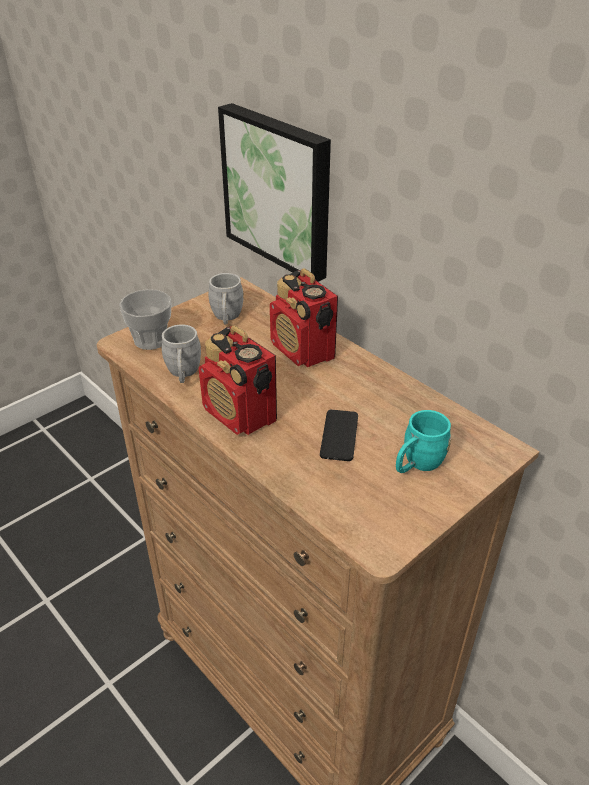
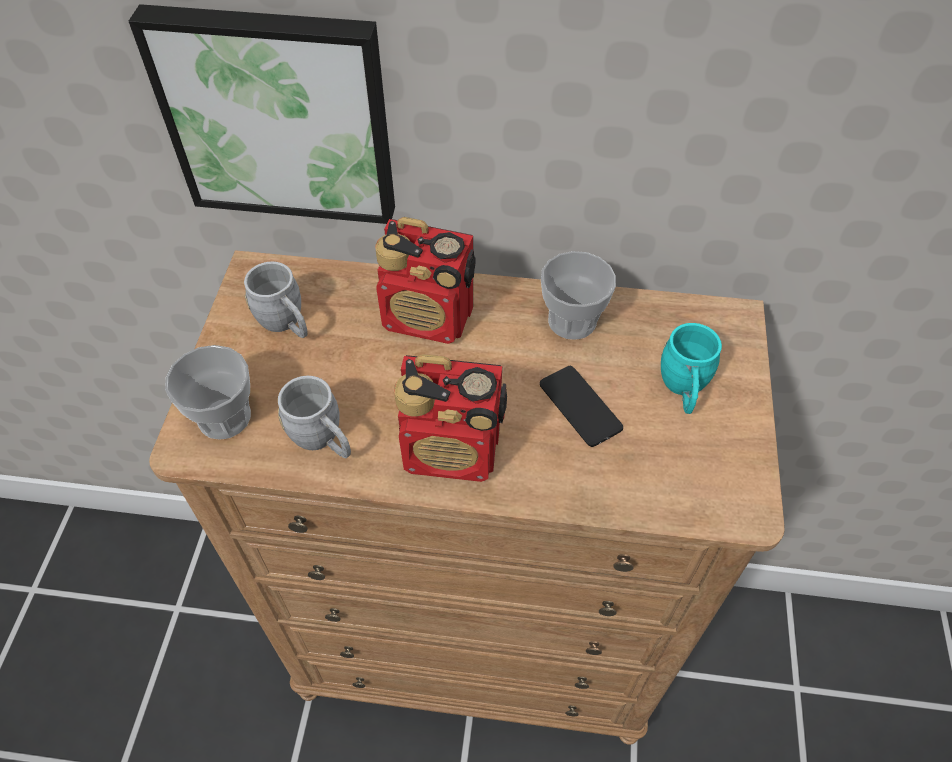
camera: 40 degrees left, 15 degrees up
(387, 394) = (572, 321): none -> cup

